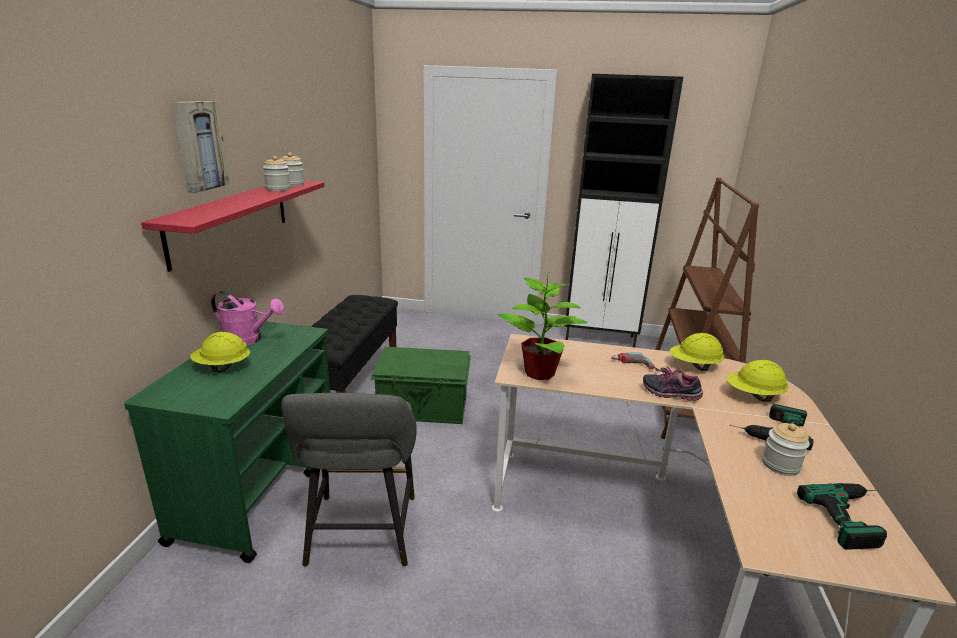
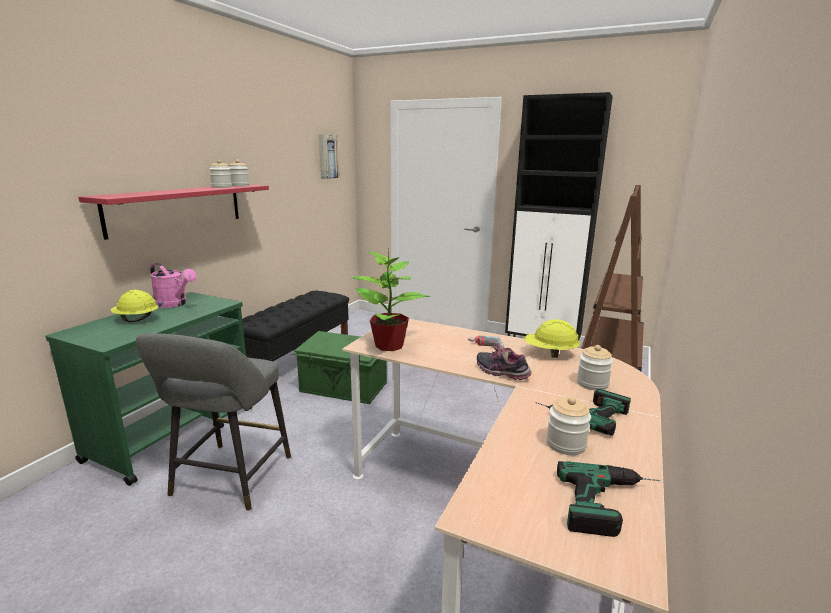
camera: 15 degrees right, 5 degrees down
(199, 146) = (145, 145): picture -> picture (328, 156)
(753, 396) = (592, 383): yellow hard hat -> jar

